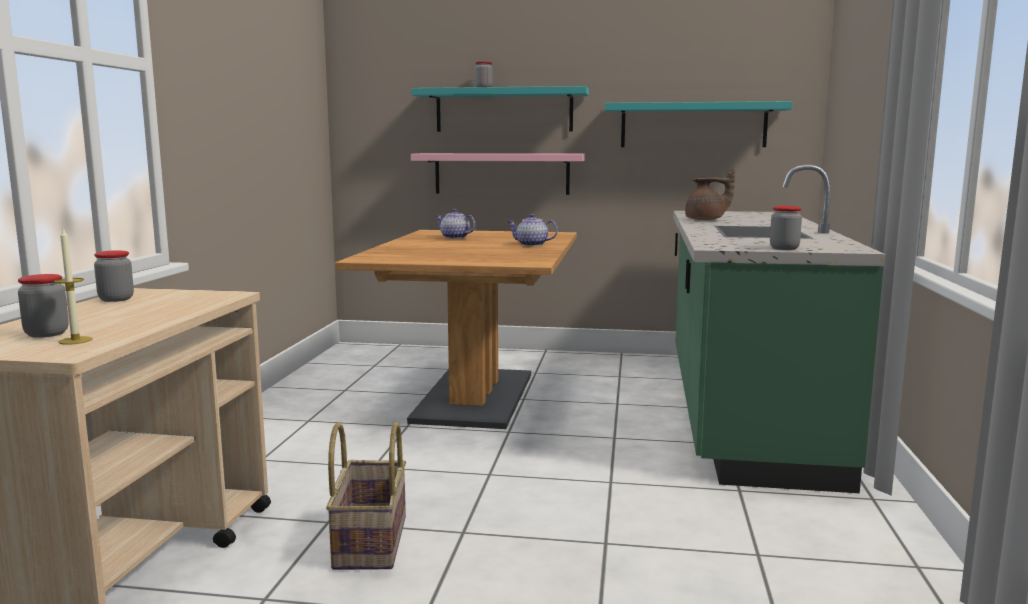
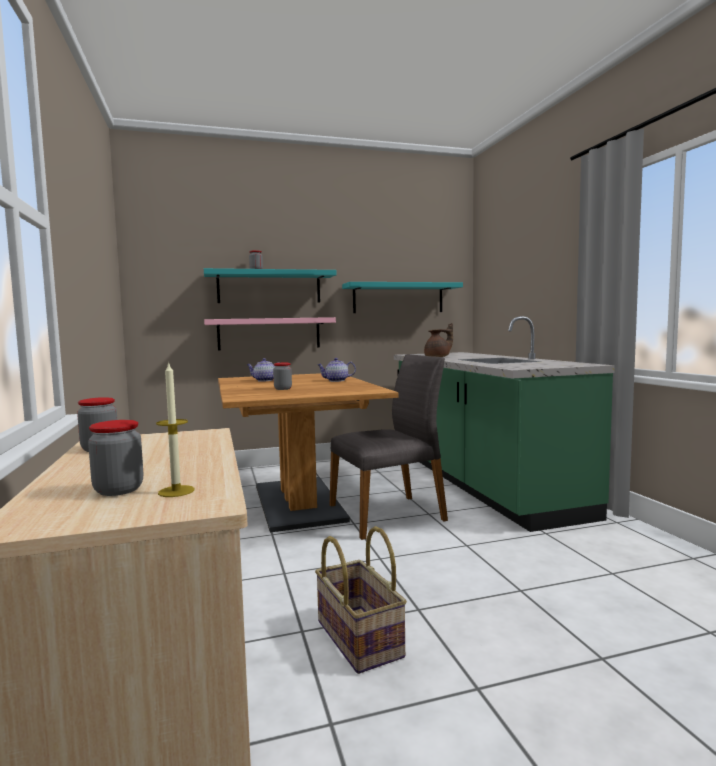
camera: 25 degrees left, 5 degrees down
(562, 430) = (389, 515): none -> grey chair
(784, 248) = (555, 366): jar -> jar (283, 389)

